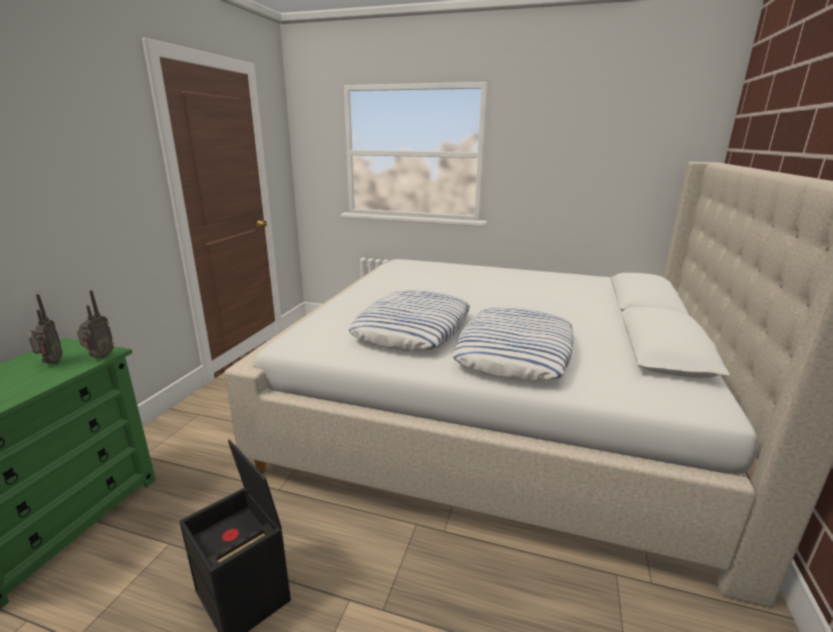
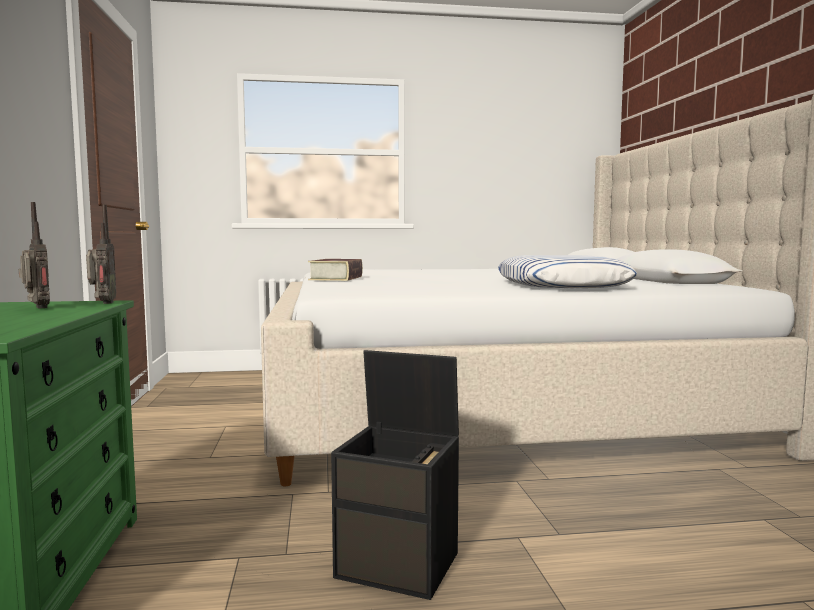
camera: 25 degrees left, 15 degrees down
(363, 294) = (336, 278): none -> book
(413, 329) = (440, 284): pillow -> none

